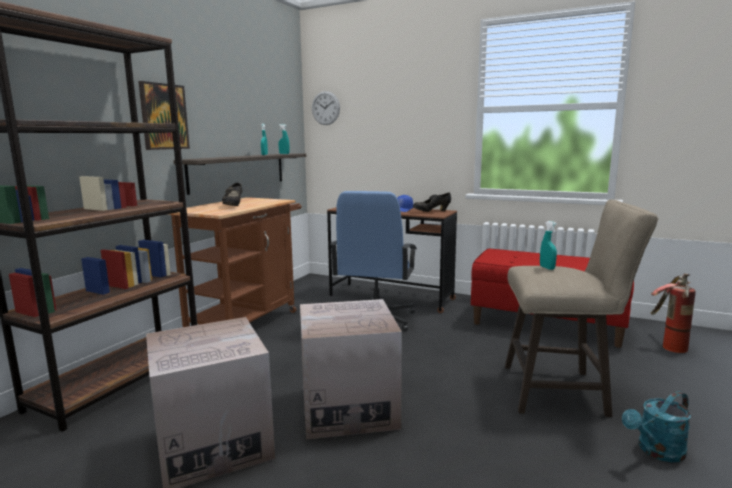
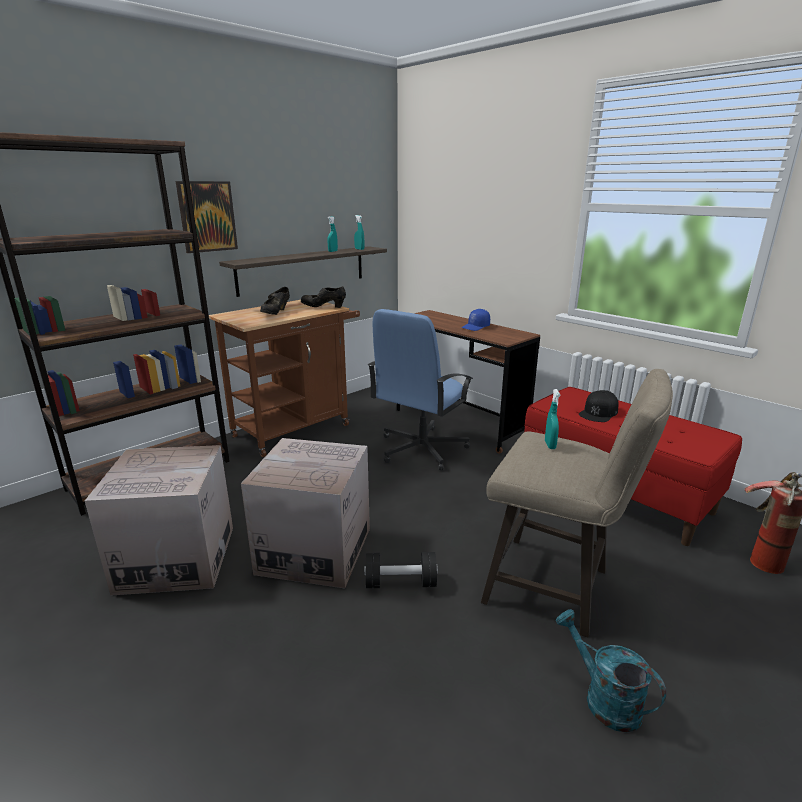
camera: 20 degrees right, 10 degrees up
(325, 108) = (418, 192): wall clock -> none
(431, 211) = (506, 333): black shoe -> black shoe (323, 307)
(444, 414) = (400, 583): none -> black dumbbell
(527, 260) = (598, 412): none -> black cap
(656, 451) = (603, 698): turquoise watering can -> turquoise watering can turned 60 degrees clockwise

